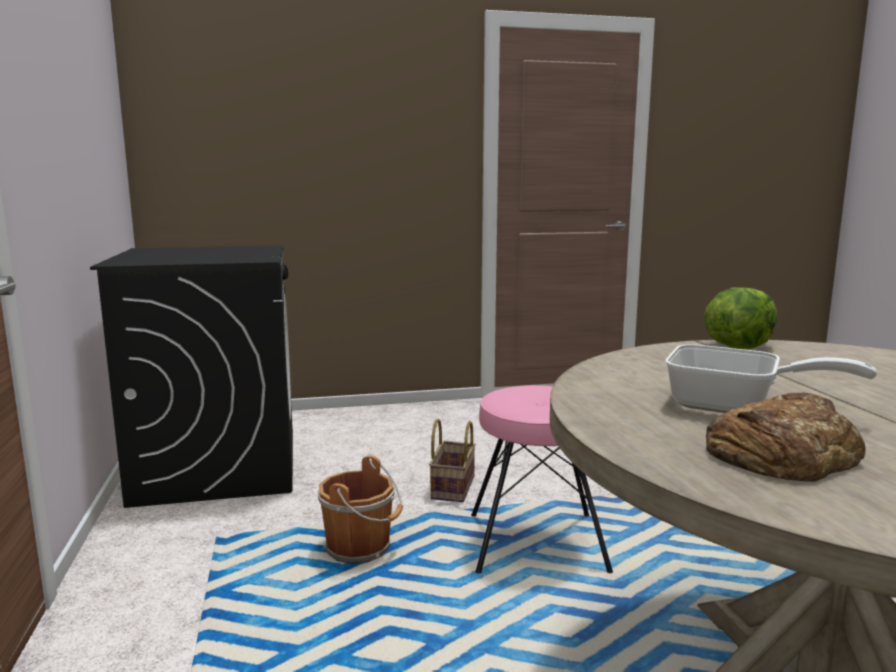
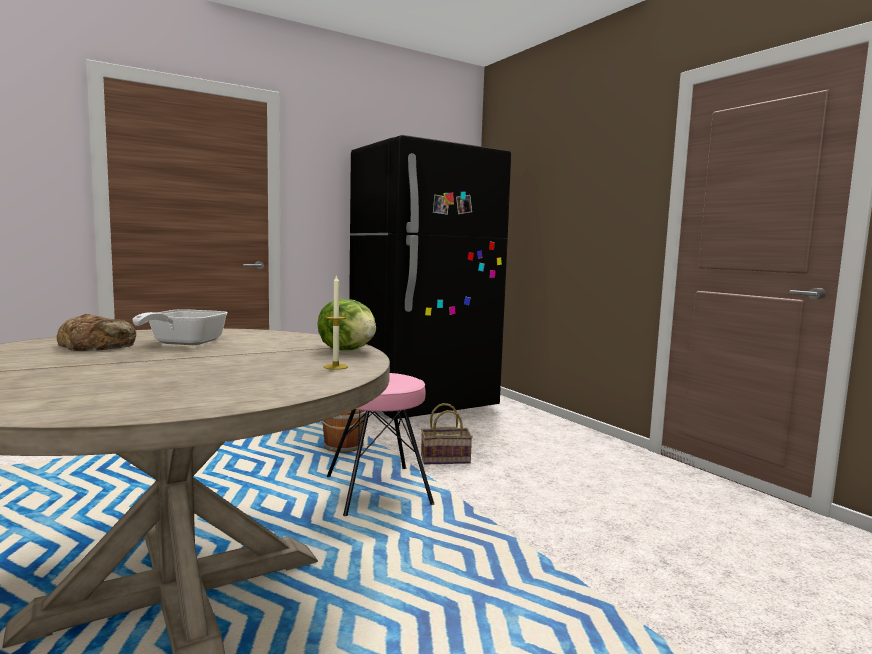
camera: 70 degrees right, 5 degrees down
(217, 466) = (423, 405): black washing machine -> black fridge
(846, 355) = (335, 367): none -> candle

